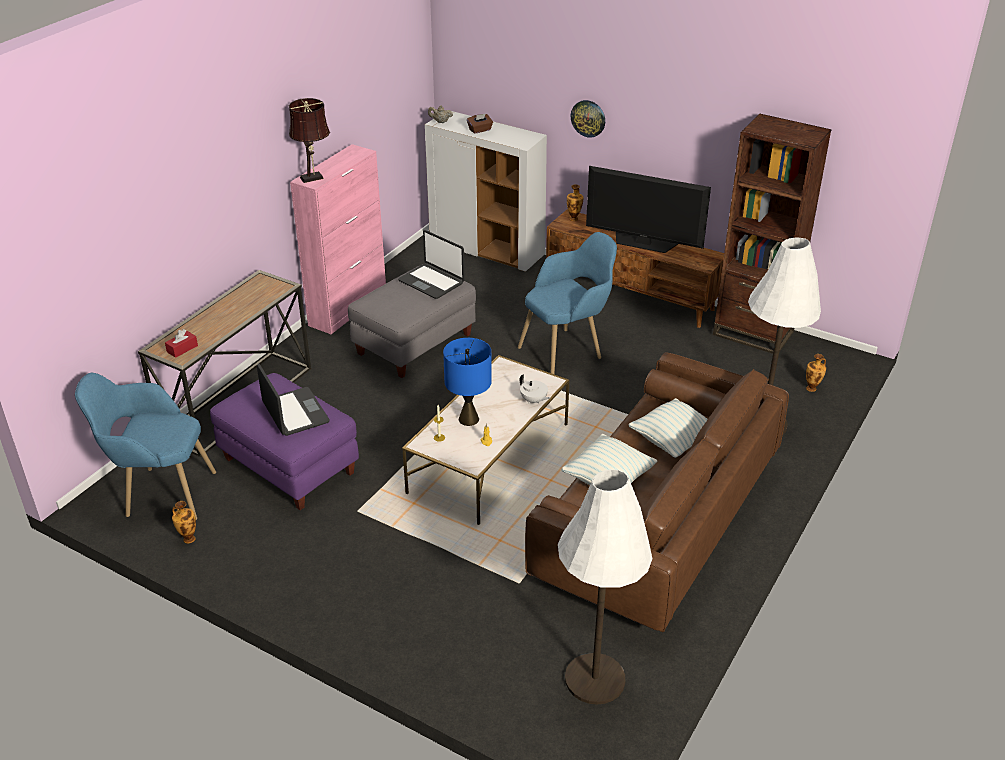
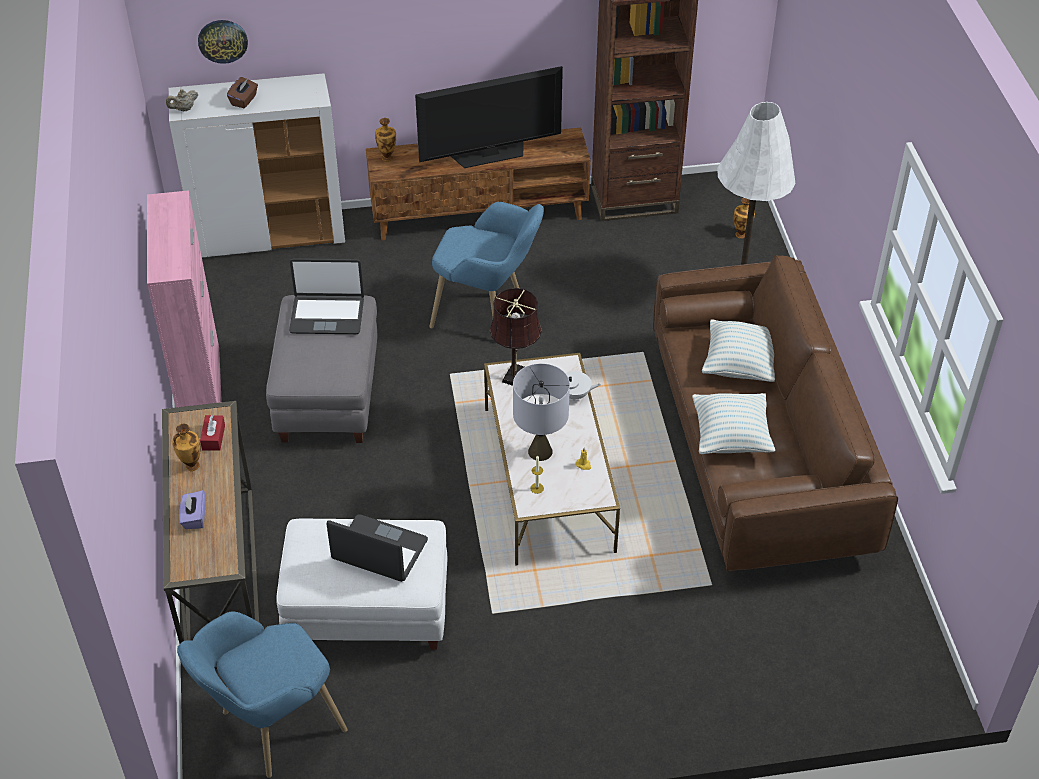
camera: 40 degrees left, 10 degrees up
(182, 349) = (210, 554): red tissue box -> red tissue box (213, 437)
(188, 539) = (364, 754): vase -> vase (191, 466)
(200, 327) = (194, 517): none -> purple tissue box
(288, 467) = (368, 612): purple ottoman -> white ottoman
(314, 178) = (168, 263): brown table lamp -> brown table lamp (515, 373)
(469, 419) = (540, 451): blue table lamp -> grey table lamp
(568, 350) = (488, 314): blue armchair -> blue armchair turned 90 degrees clockwise
(588, 118) = (379, 37): wall clock -> wall clock (222, 40)
(595, 679) = (860, 627): white floor lamp -> none

